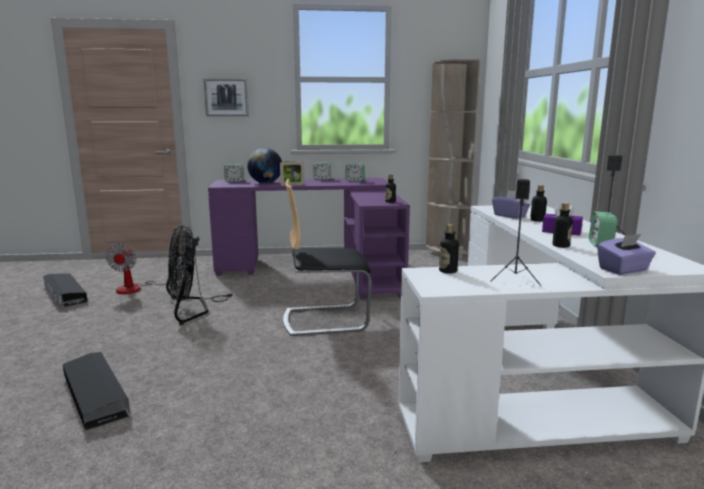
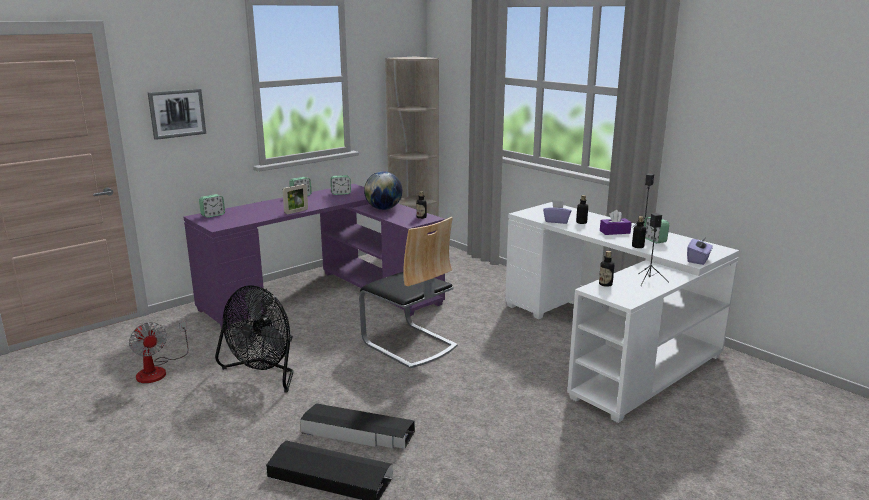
camera: 35 degrees left, 5 degrees up
(65, 294) = (75, 405): black storage box -> black storage box (358, 433)
(265, 183) = (257, 212): globe -> globe (383, 209)
(325, 319) = (409, 344): chair -> chair turned 90 degrees counterclockwise

